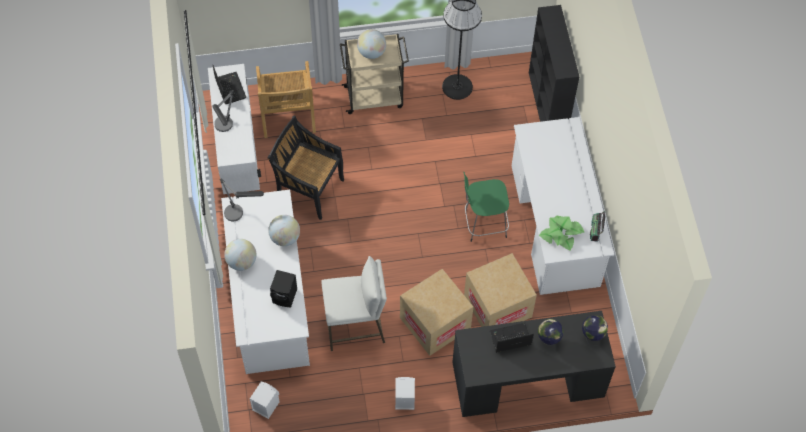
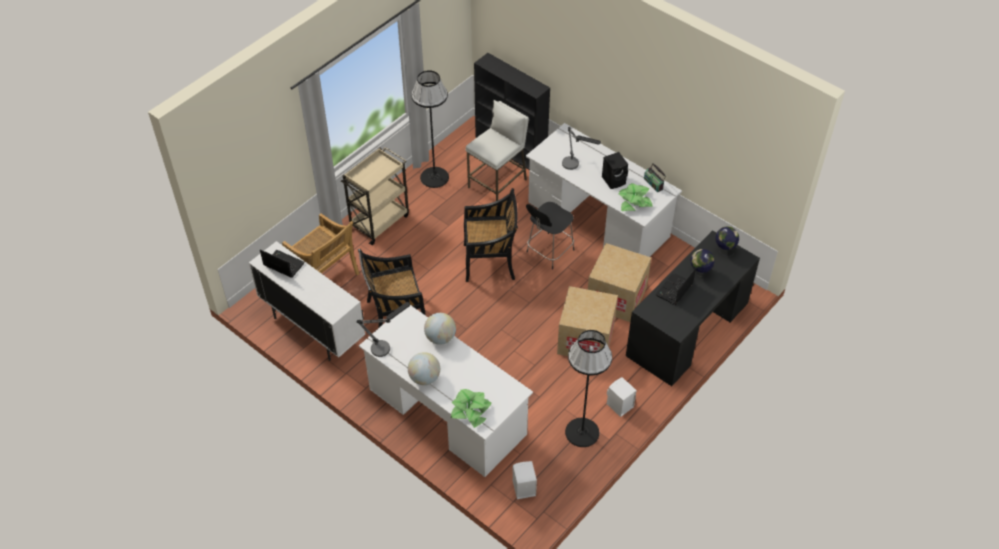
camera: 40 degrees left, 10 degrees down
(225, 128) = (310, 294): table lamp -> table lamp (575, 165)
(248, 314) = (470, 410): none -> potted plant
(285, 296) = (485, 377): black speaker -> black speaker (614, 180)
(353, 397) = (582, 432): none -> black floor lamp
(355, 327) = (532, 383): white stool -> white stool (498, 184)
(371, 52) = (371, 172): globe -> none
(427, 197) = (490, 261): none -> black chair
(483, 224) = (549, 252): green stool -> black stool

